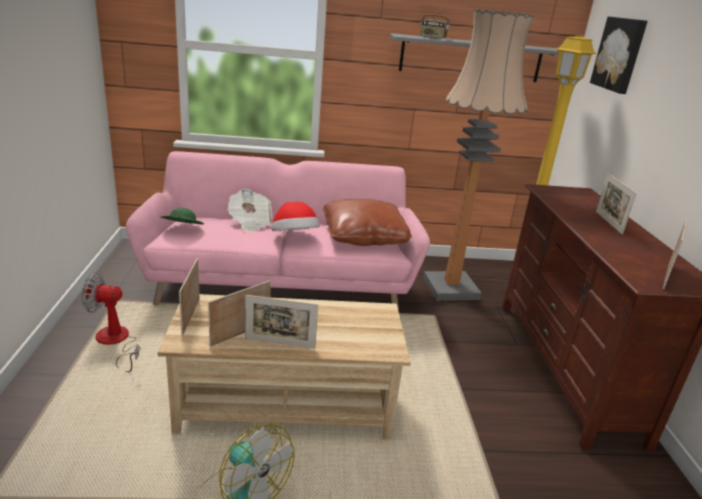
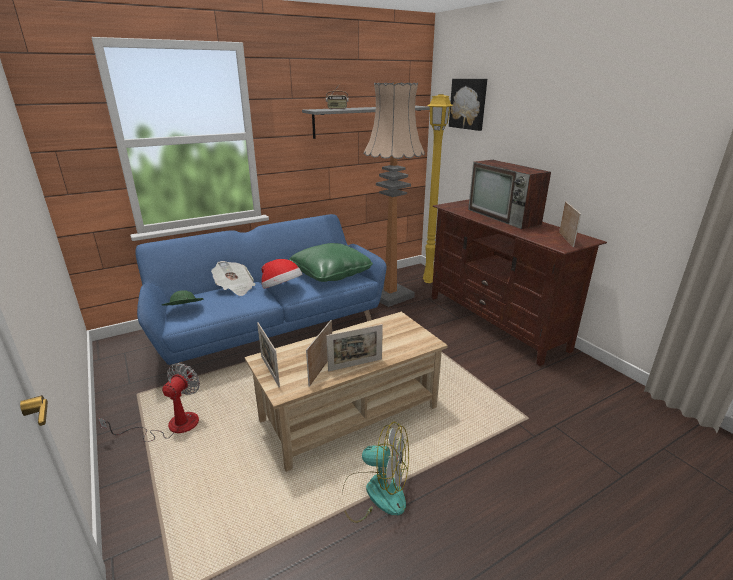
camera: 25 degrees left, 0 degrees up
(116, 342) = (171, 426): fan -> fan turned 135 degrees clockwise
(282, 283) = (270, 331): pink sofa -> blue sofa
(363, 237) = (331, 274): brown pillow -> green pillow
(608, 222) = (504, 217): picture frame -> television

